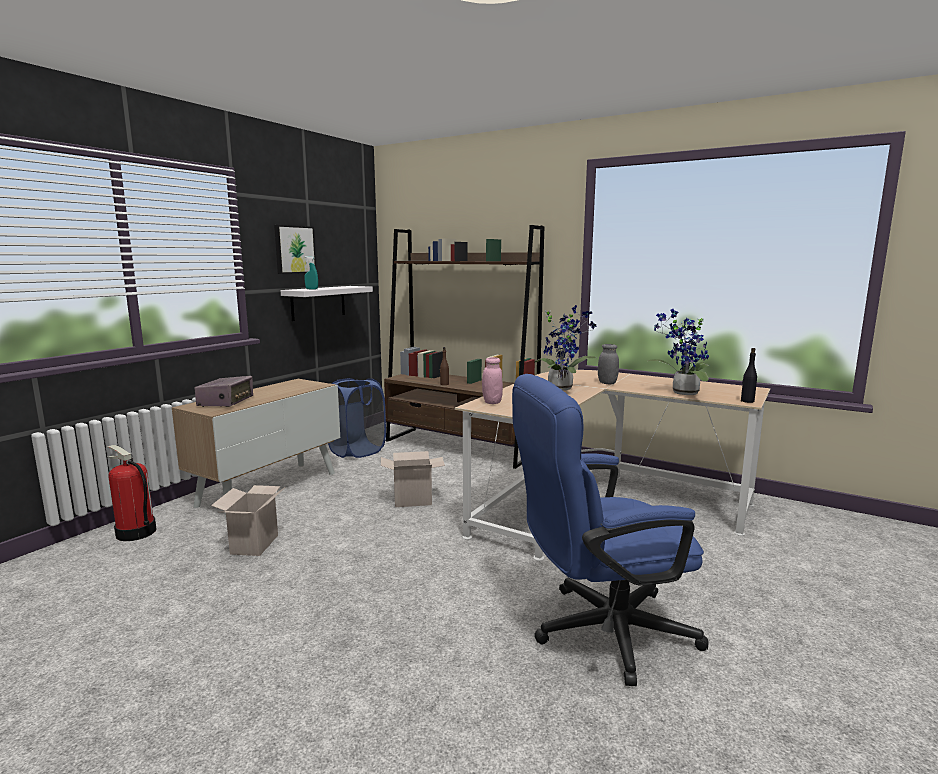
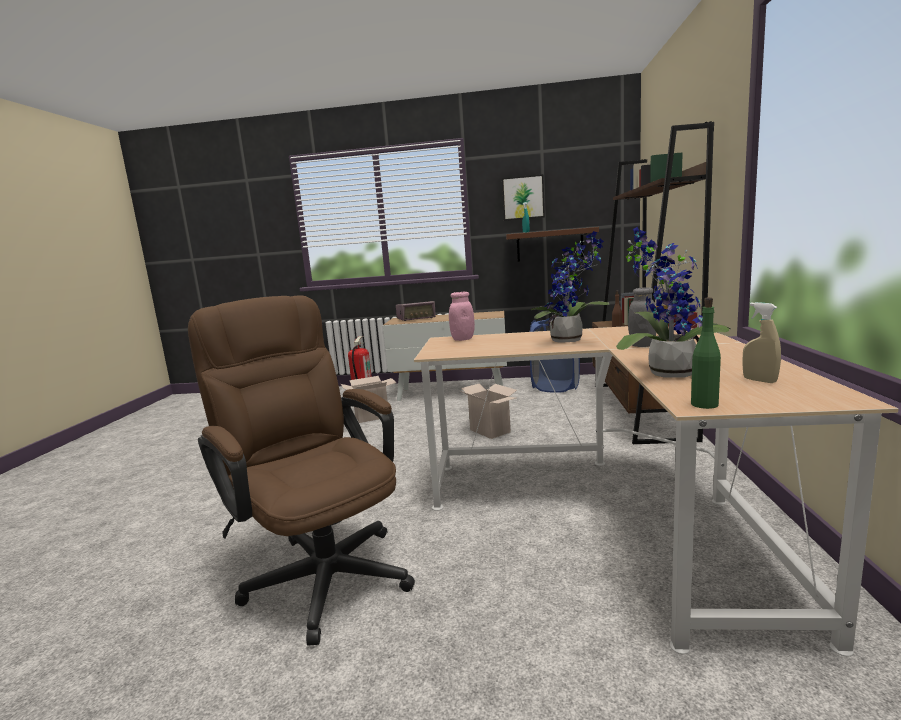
camera: 65 degrees right, 0 degrees up
(318, 302) = (549, 245): white shelf -> brown shelf
(599, 632) = (321, 569): blue office chair -> brown office chair
(714, 388) = (759, 380): none -> beige spray bottle
(747, 401) = (704, 404): black bottle -> green bottle

